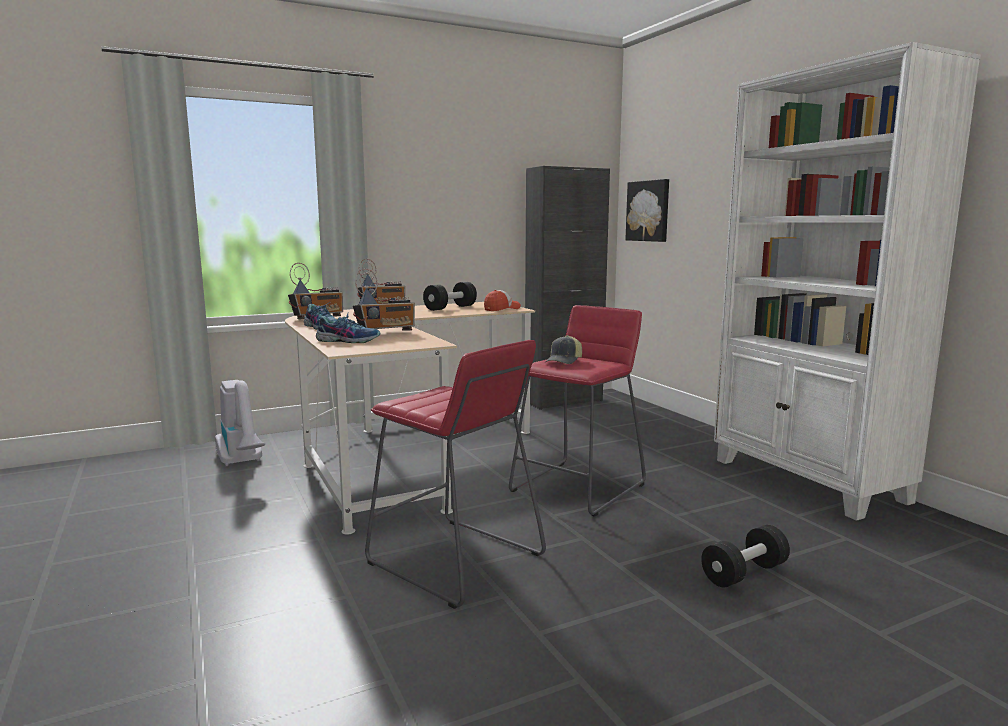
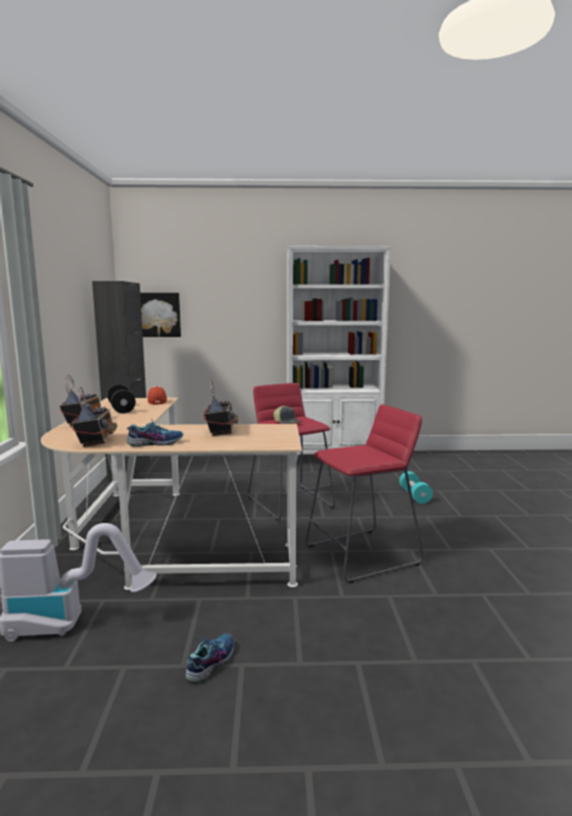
camera: 65 degrees left, 0 degrees up
(348, 340) = (241, 441): shoe -> shoe (210, 662)
(744, 573) = (414, 496): black dumbbell -> turquoise dumbbell

